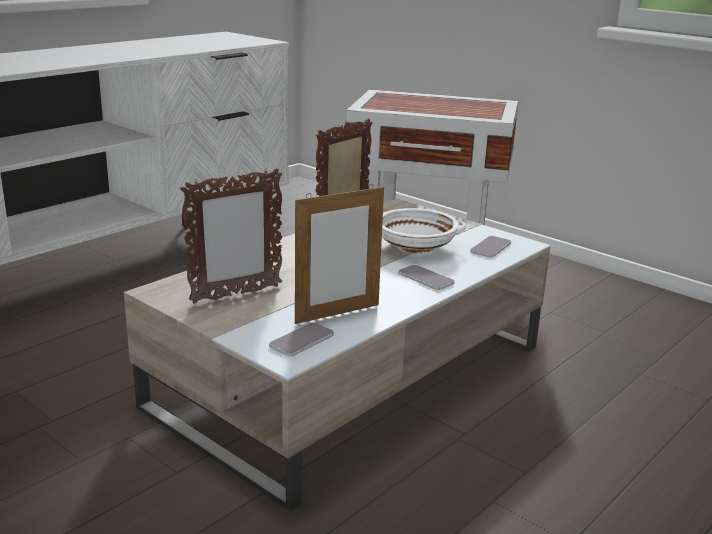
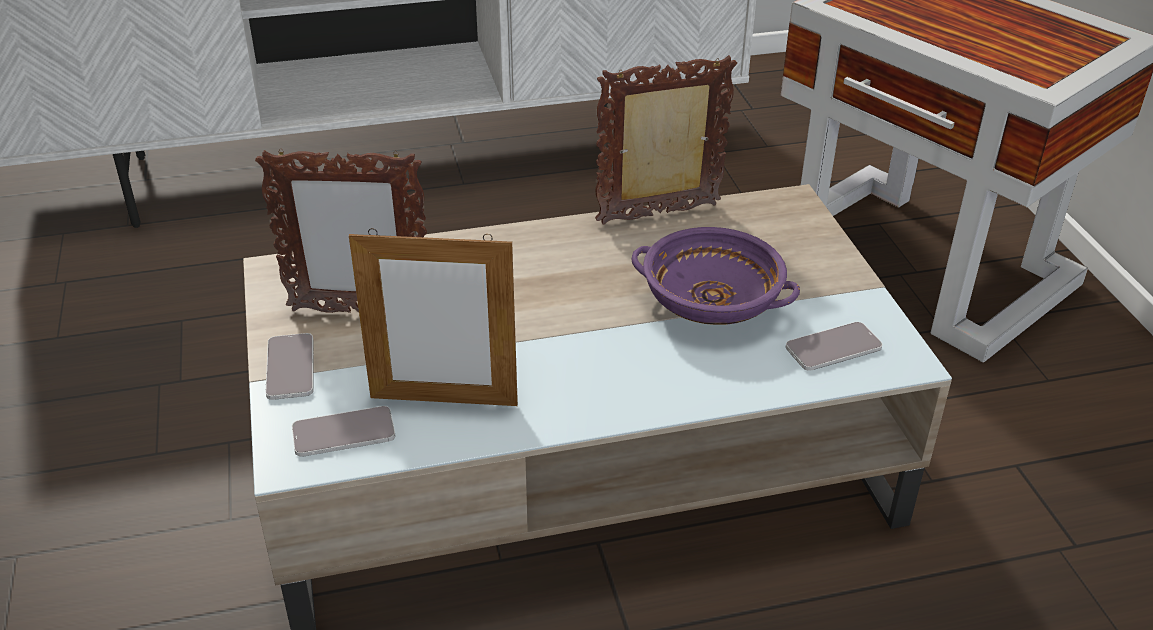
camera: 35 degrees right, 15 degrees up
(415, 246) = (710, 303): white bowl -> purple bowl
(425, 278) = (647, 378): phone -> phone (290, 367)

